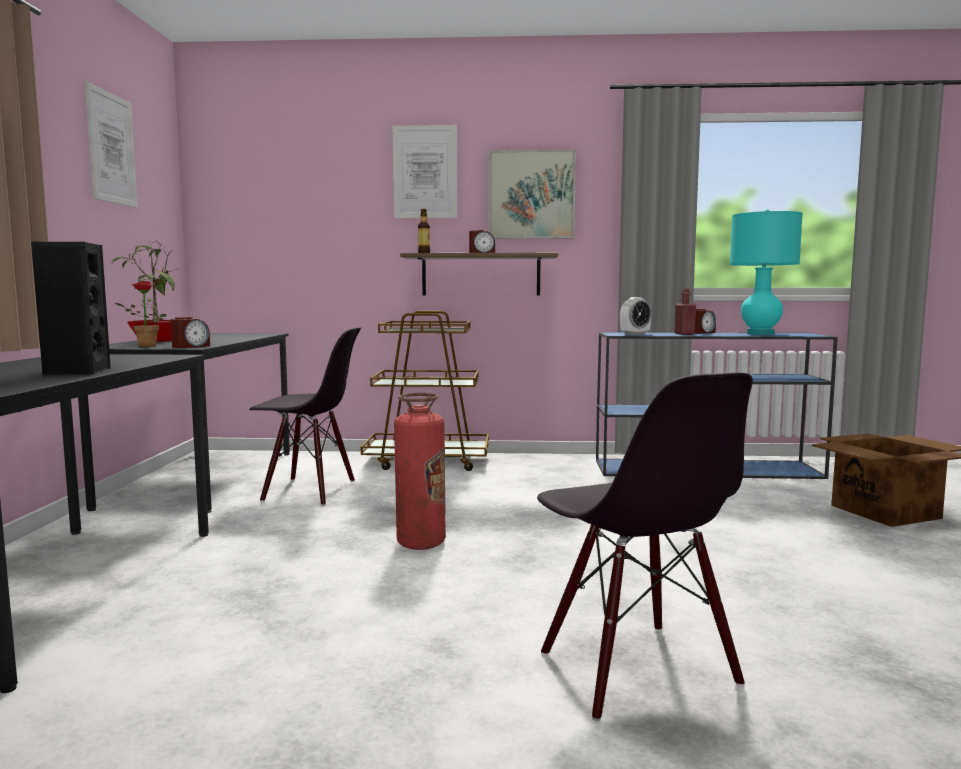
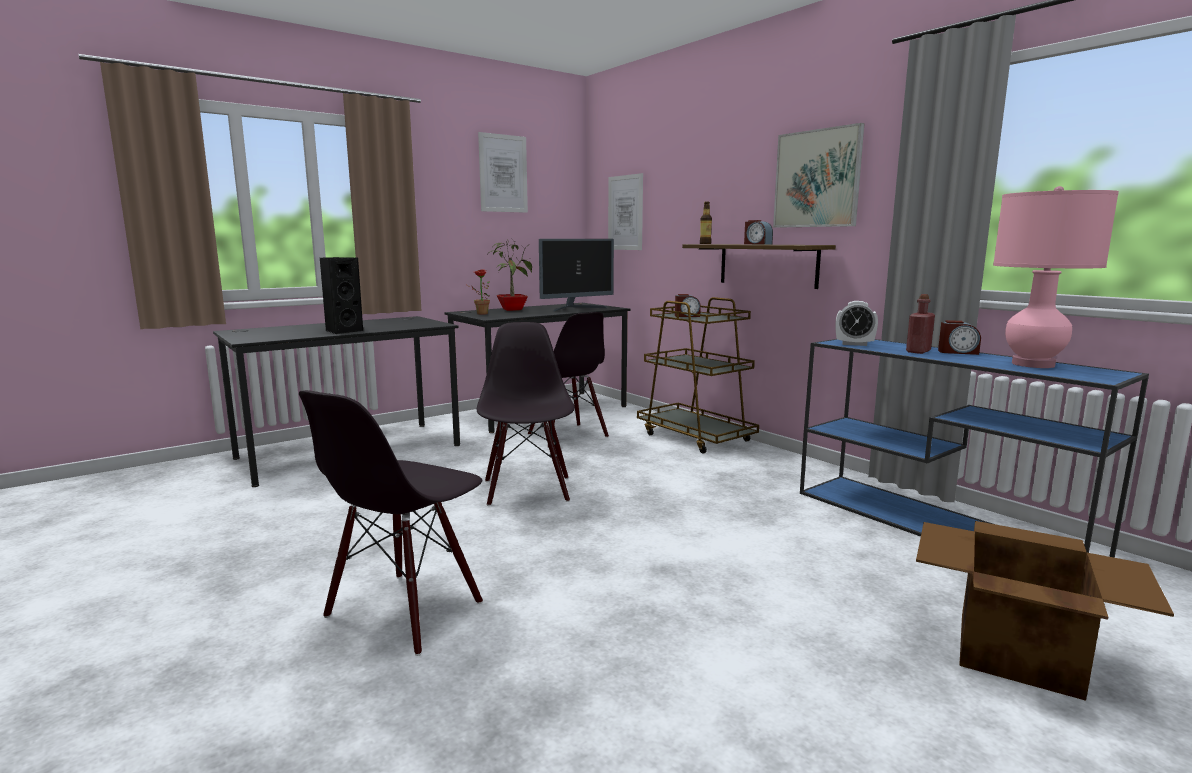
camera: 50 degrees right, 5 degrees up
(190, 346) = (493, 317): alarm clock -> alarm clock (687, 316)
(231, 336) = (576, 308): none -> monitor
(421, 543) = (527, 490): fire extinguisher -> black chair
(425, 172) = (729, 163): picture -> picture (625, 213)
(760, 334) = (1032, 364): turquoise table lamp -> pink table lamp

